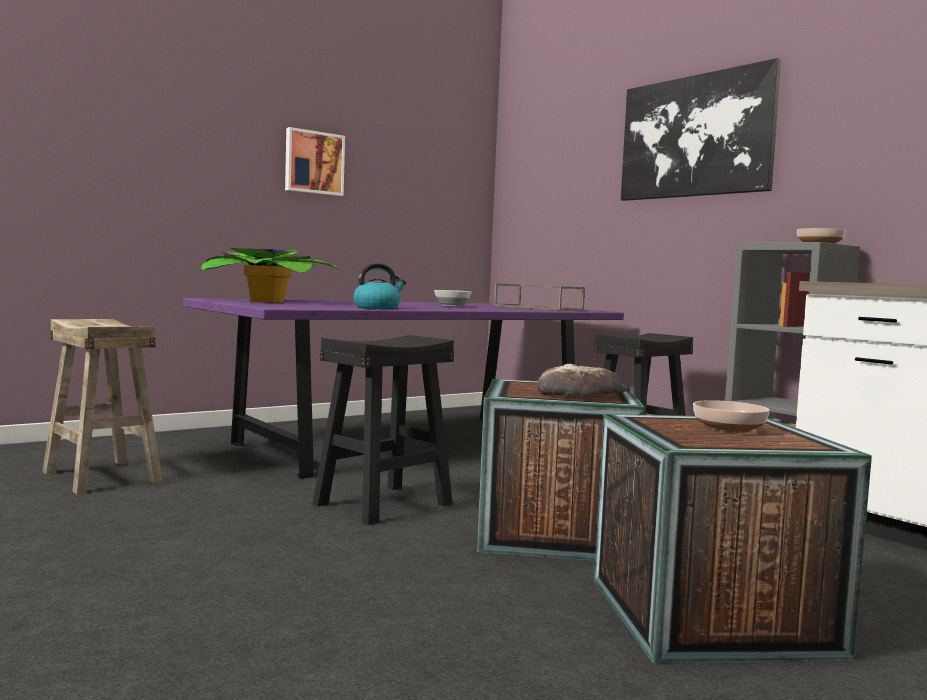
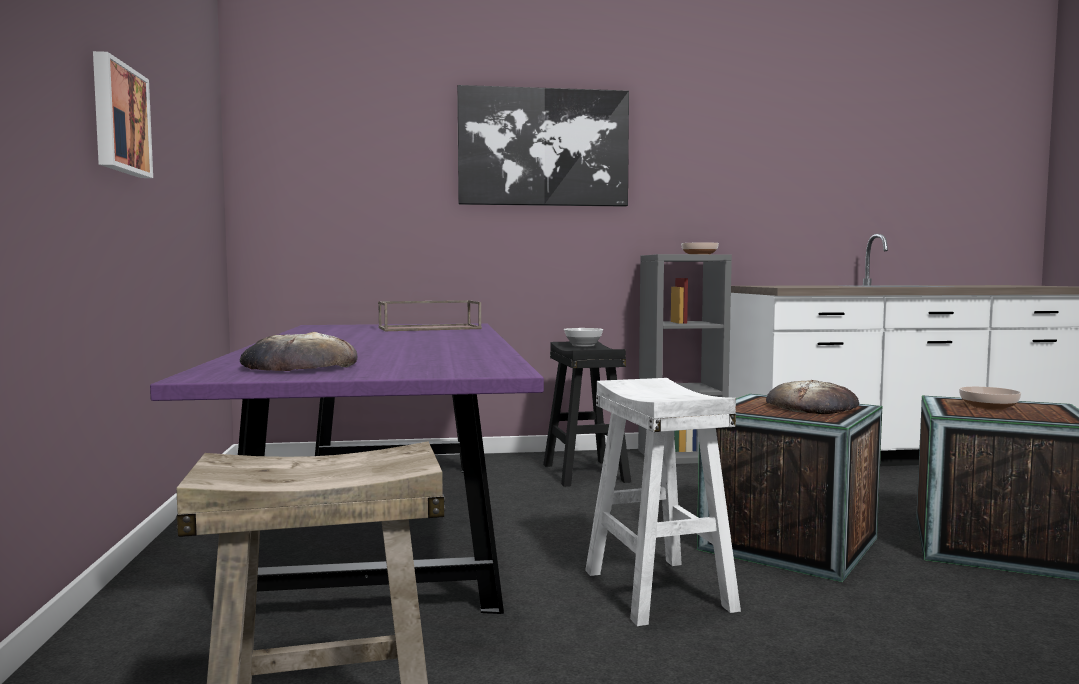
camera: 60 degrees left, 0 degrees up
(265, 301) = (299, 366): potted plant -> bread
(377, 308) = (484, 353): kettle -> none
(383, 504) = (659, 589): black stool -> white stool
(452, 306) = (409, 338): bowl -> bowl (584, 345)

